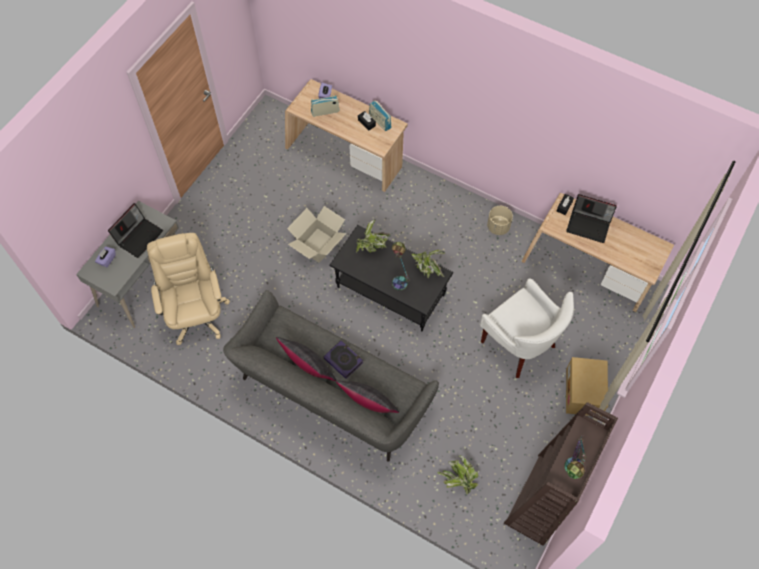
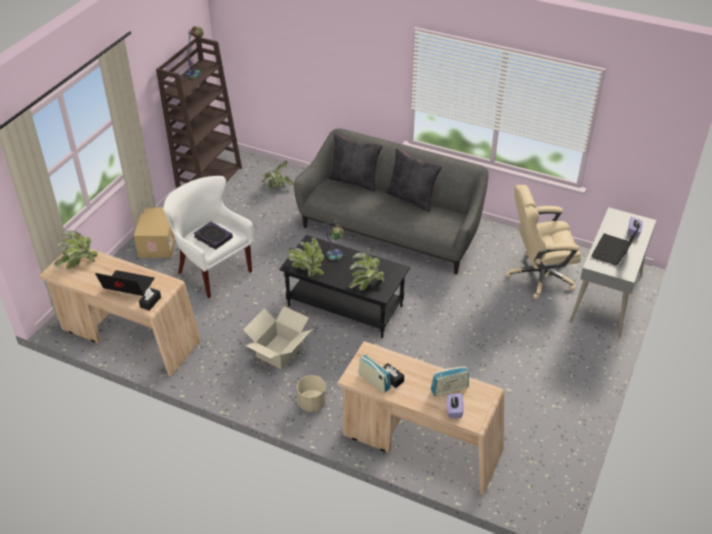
camera: 175 degrees right, 20 degrees down
(196, 314) = (539, 276): beige office chair -> beige office chair turned 105 degrees clockwise
(318, 245) = (431, 342): cardboard box -> cardboard box (278, 352)
(343, 360) = (381, 204): book -> book (213, 238)
(498, 227) = (223, 374): beige planter -> beige planter (311, 403)
(642, 257) = (78, 262): none -> potted plant

